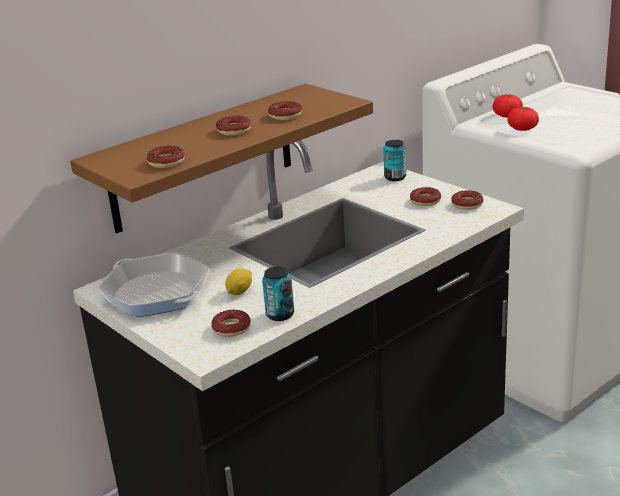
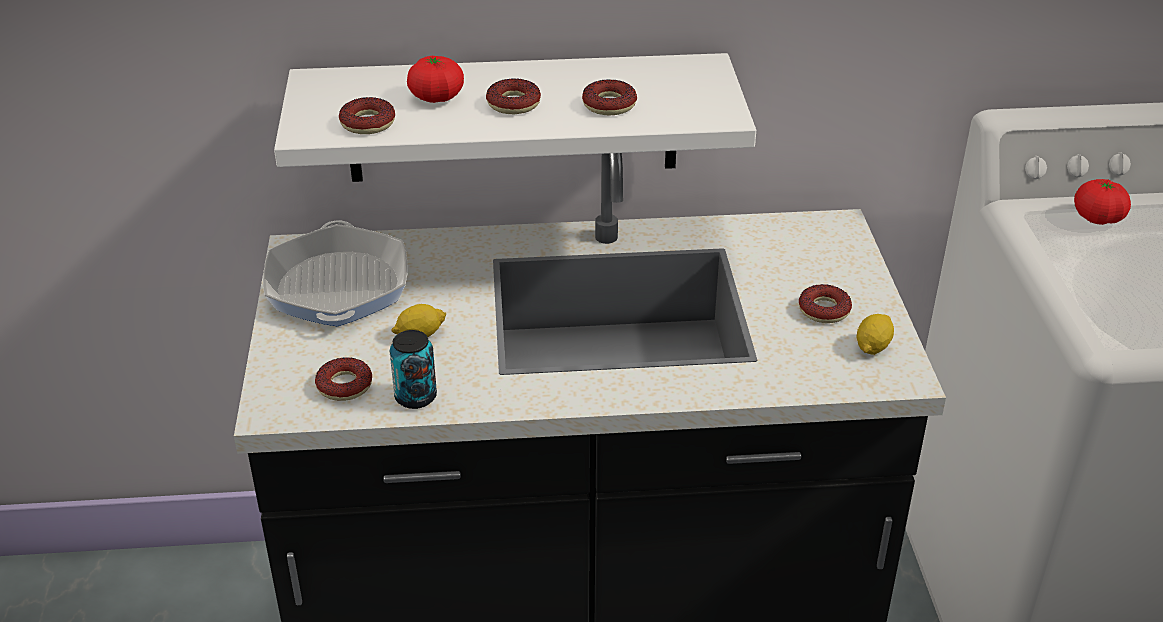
camera: 35 degrees right, 10 degrees up
(203, 158) = (513, 118): brown shelf -> white shelf
(395, 177) = (838, 247): can -> none
(467, 204) = (873, 347): donut -> lemon
(522, 129) = (1083, 256): tomato -> tomato (436, 97)

